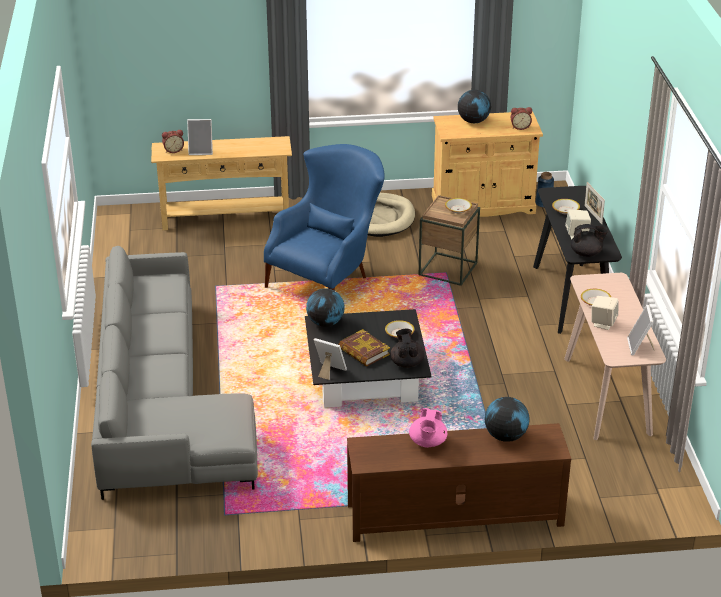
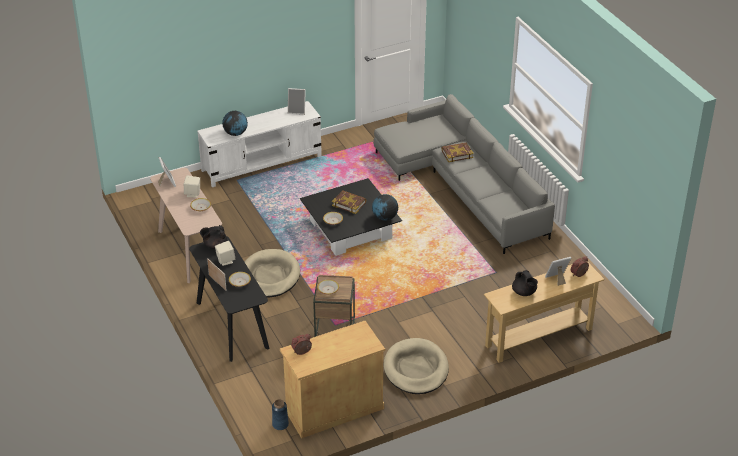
camera: 160 degrees right, 5 degrees up
(160, 373) = (457, 154): none -> book
(329, 279) = (419, 298): blue armchair -> none
(329, 371) = (363, 187): picture frame -> picture frame (297, 110)
(407, 362) = (318, 202): black teapot -> black teapot (524, 292)
(427, 442) = (276, 122): pink teapot -> none
(454, 515) = (262, 163): brown tv stand -> white tv stand
(473, 121) = (346, 349): globe -> none
(504, 340) = (270, 276): none -> beige dog bed

